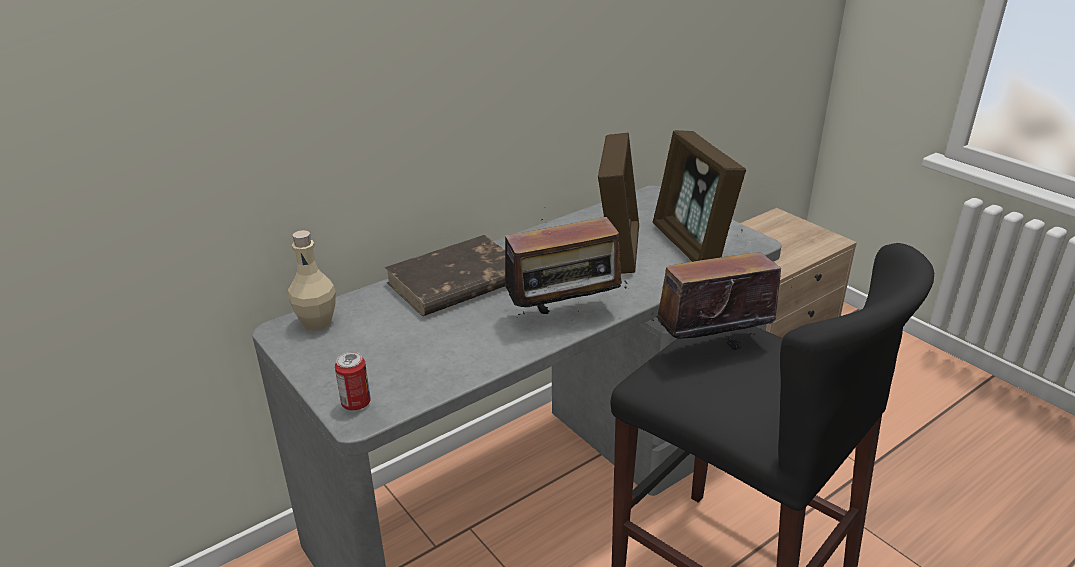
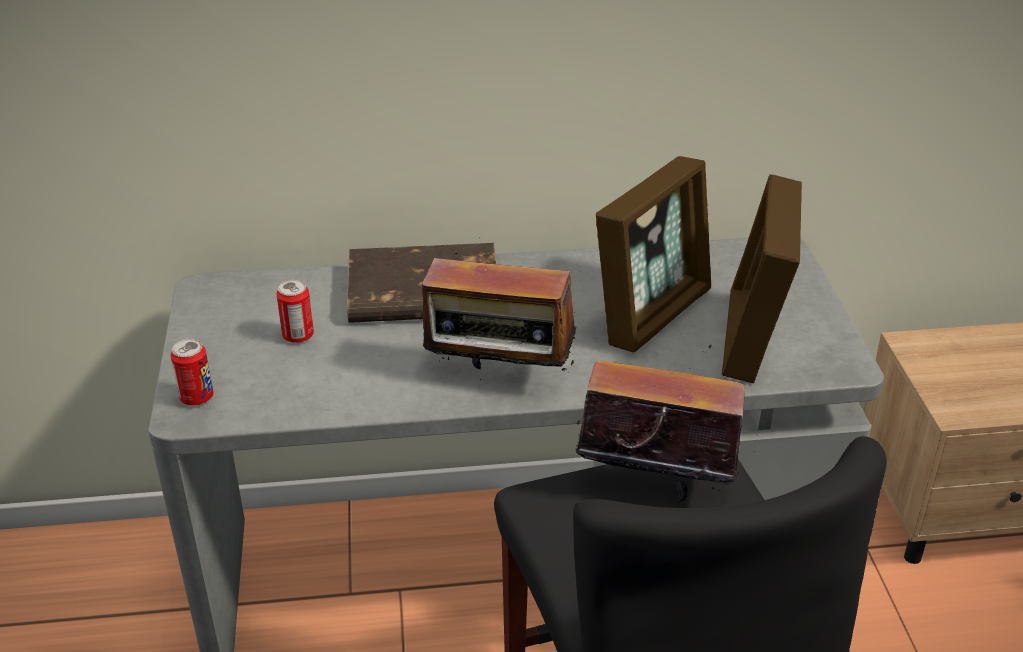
camera: 30 degrees right, 5 degrees up
(317, 322) = (243, 291): beige bottle -> none
(393, 337) = (298, 336): none -> can

